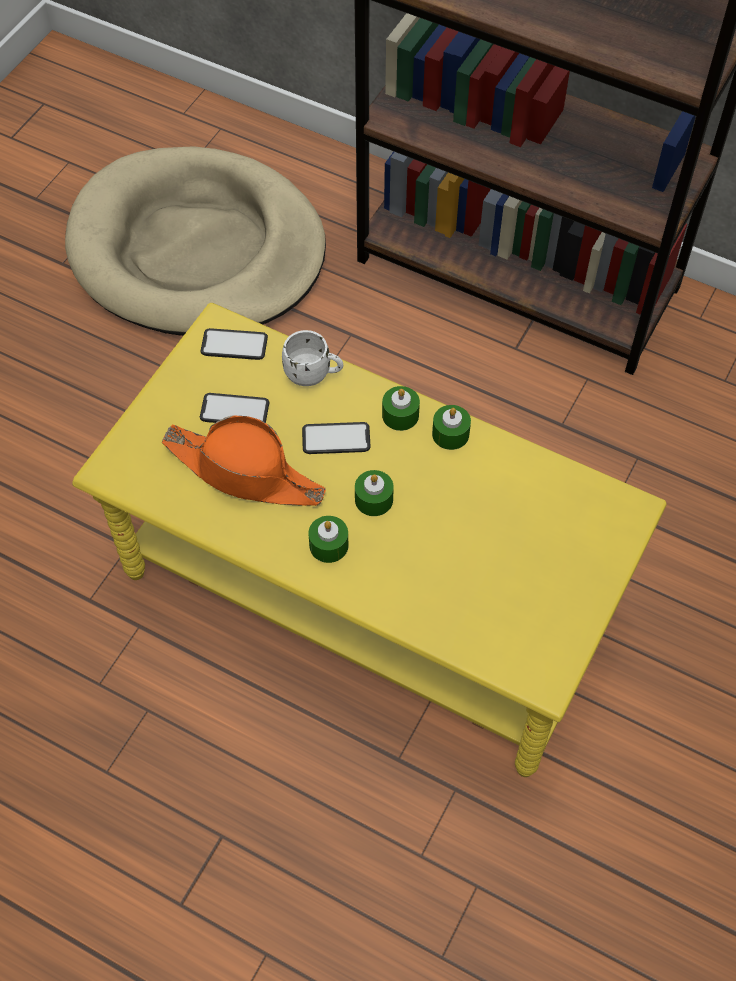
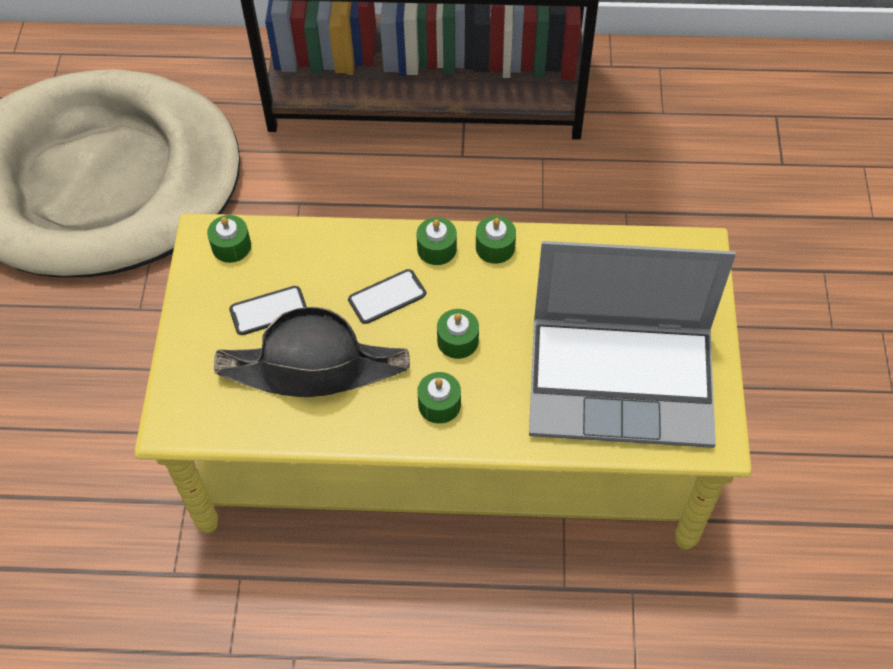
camera: 25 degrees left, 0 degrees up
(234, 345) = (231, 246): phone -> green candle
(245, 472) = (314, 368): orange hat -> black hat
(313, 374) = (329, 243): white mug -> none
(494, 592) = (623, 380): none -> laptop

